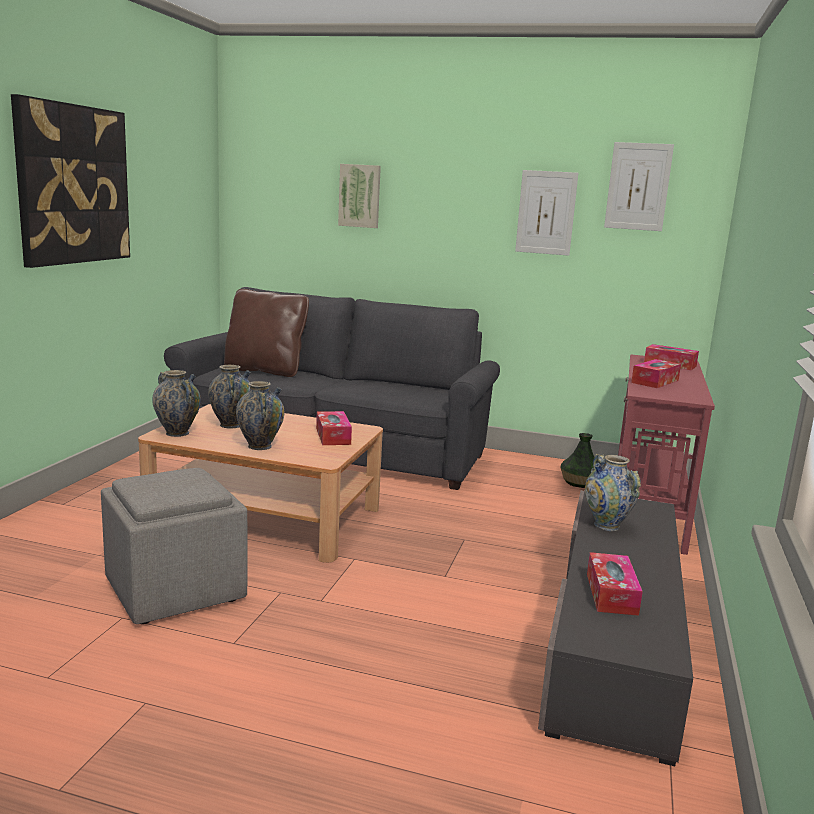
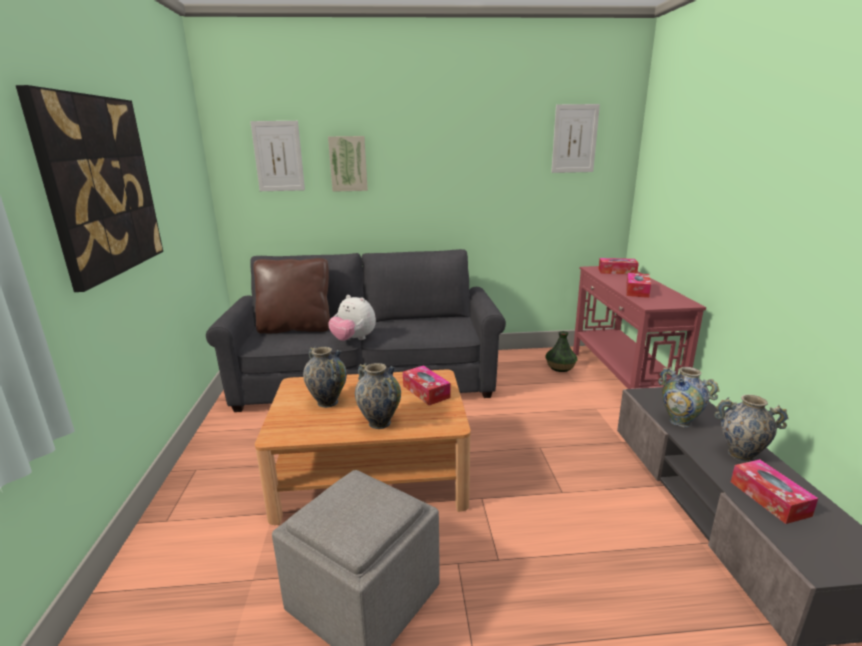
camera: 20 degrees left, 5 degrees up
(177, 433) = (288, 427): vase -> vase (740, 455)
(311, 388) = (353, 340): none -> plush toy
(546, 212) = (507, 165): picture -> picture (278, 156)

